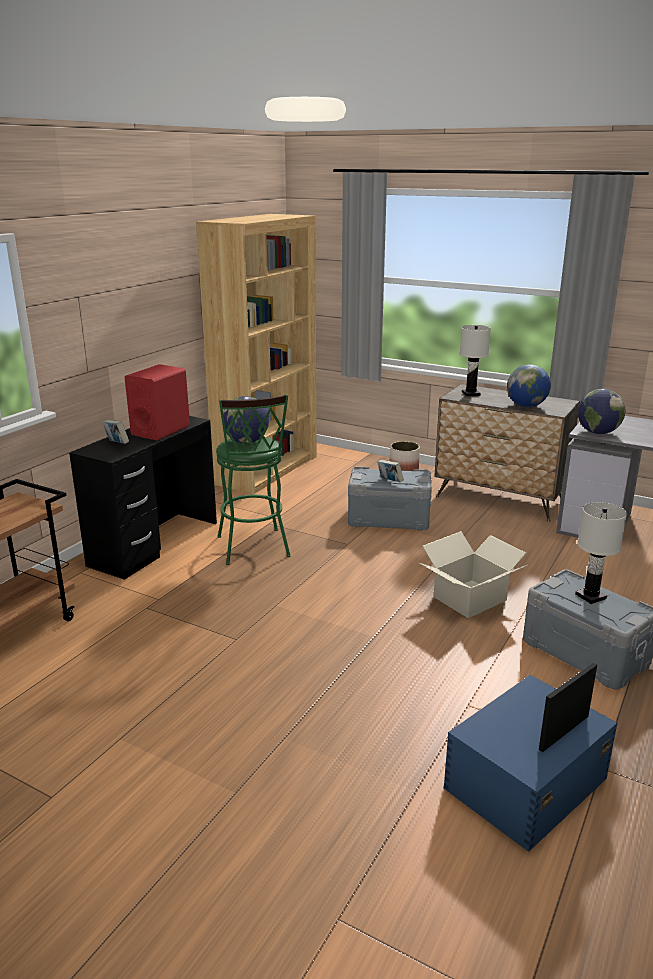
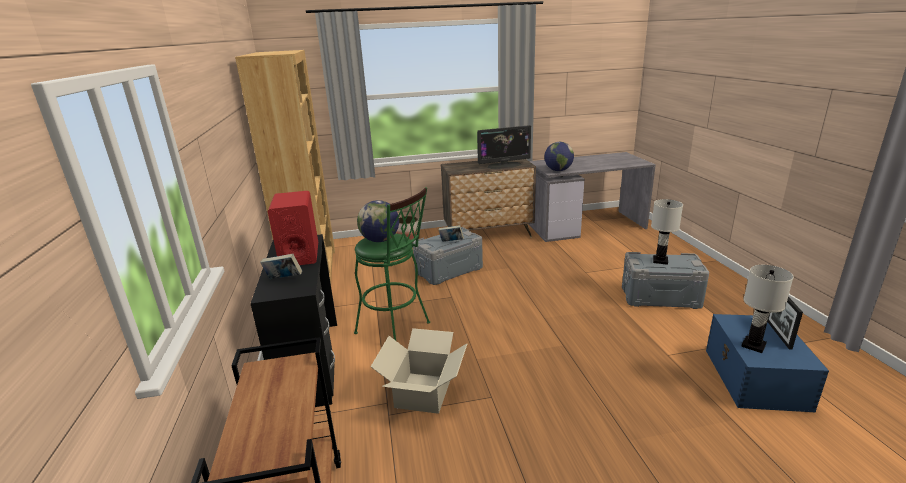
camera: 40 degrees left, 0 degrees up
(470, 599) = (569, 296): cardboard box -> cardboard box (424, 392)
(471, 393) = (460, 167): white table lamp -> white table lamp (754, 345)
(526, 406) = (504, 165): globe -> monitor

